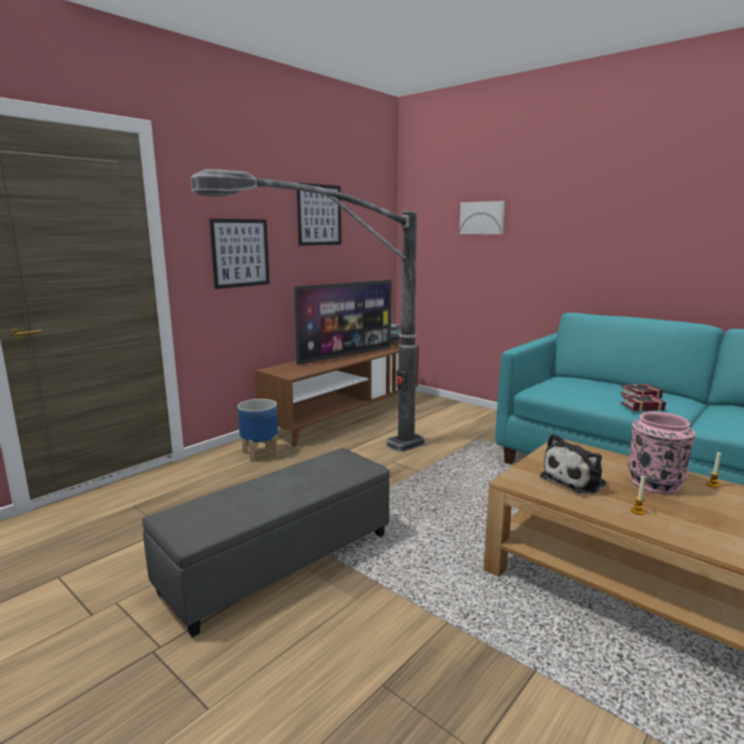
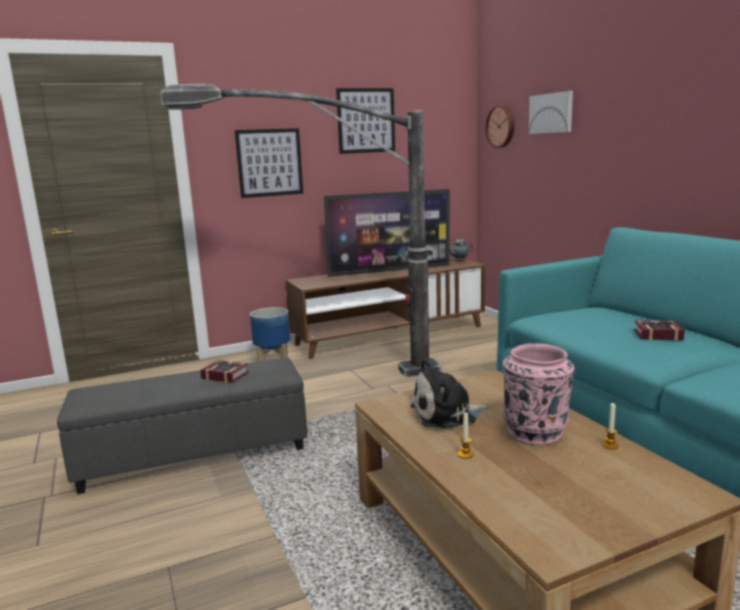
camera: 25 degrees right, 0 degrees up
(426, 226) = (501, 126): none -> wall clock
(640, 406) = (633, 347): book -> book (224, 375)

